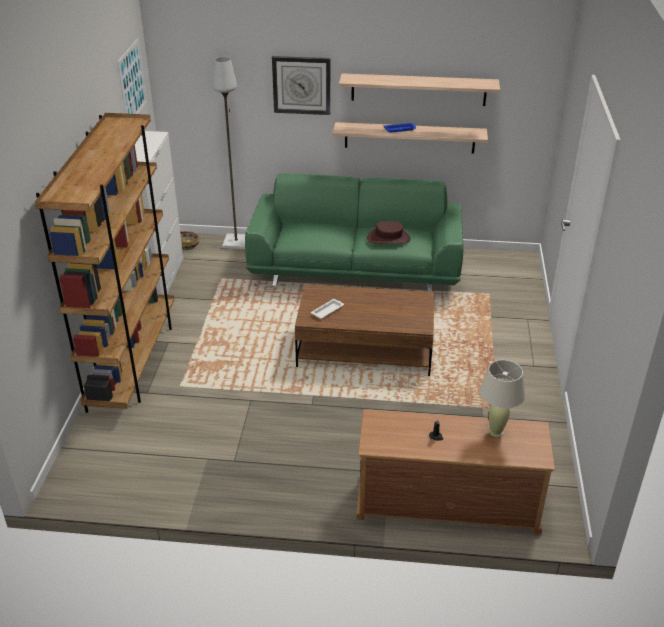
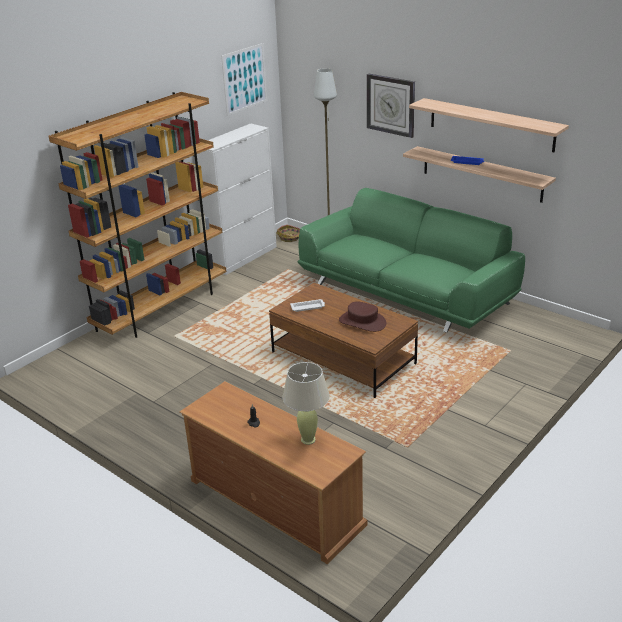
camera: 35 degrees right, 5 degrees down
(388, 238) = (421, 265): brown hat -> brown hat (362, 322)

